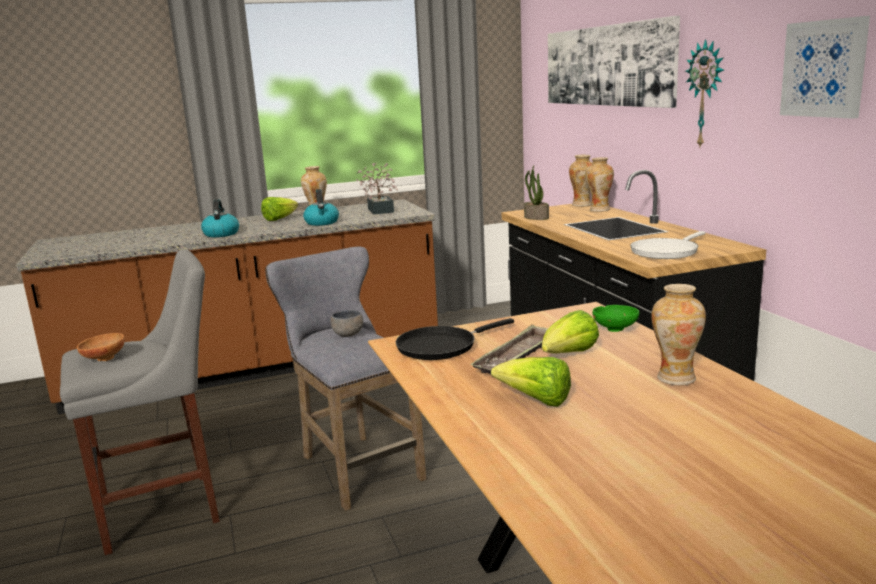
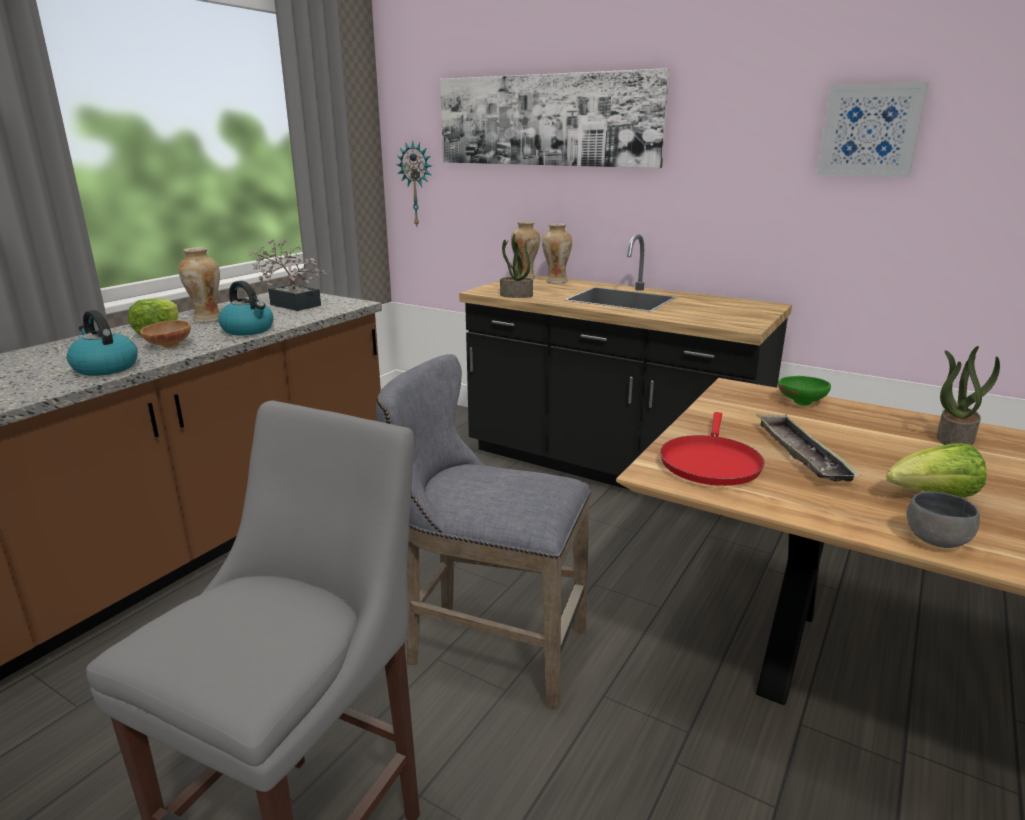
camera: 40 degrees left, 5 degrees up
(103, 358) = (237, 643): brown bowl -> brown bowl (168, 346)
(347, 334) = (487, 478): grey bowl -> grey bowl (933, 540)
(441, 346) = (710, 463): black frying pan -> red frying pan
(569, 355) = (835, 439): lettuce -> none
(666, 252) = (731, 316): white frying pan -> none
(675, 378) = (954, 438): vase -> potted plant
(706, 94) = (708, 154): wall clock -> wall clock (417, 184)

